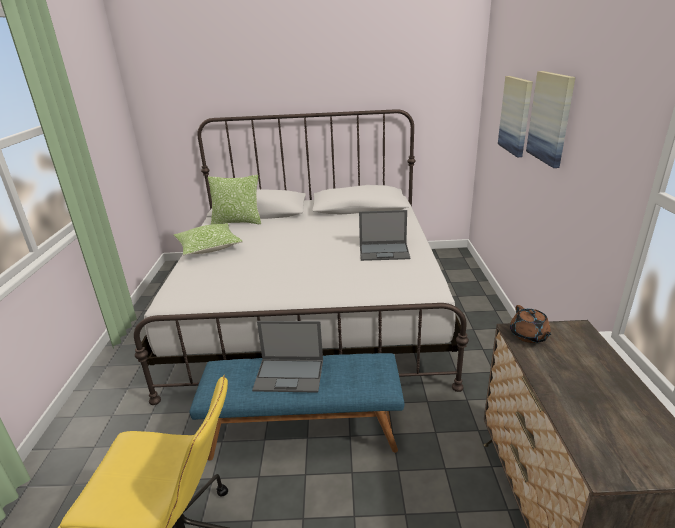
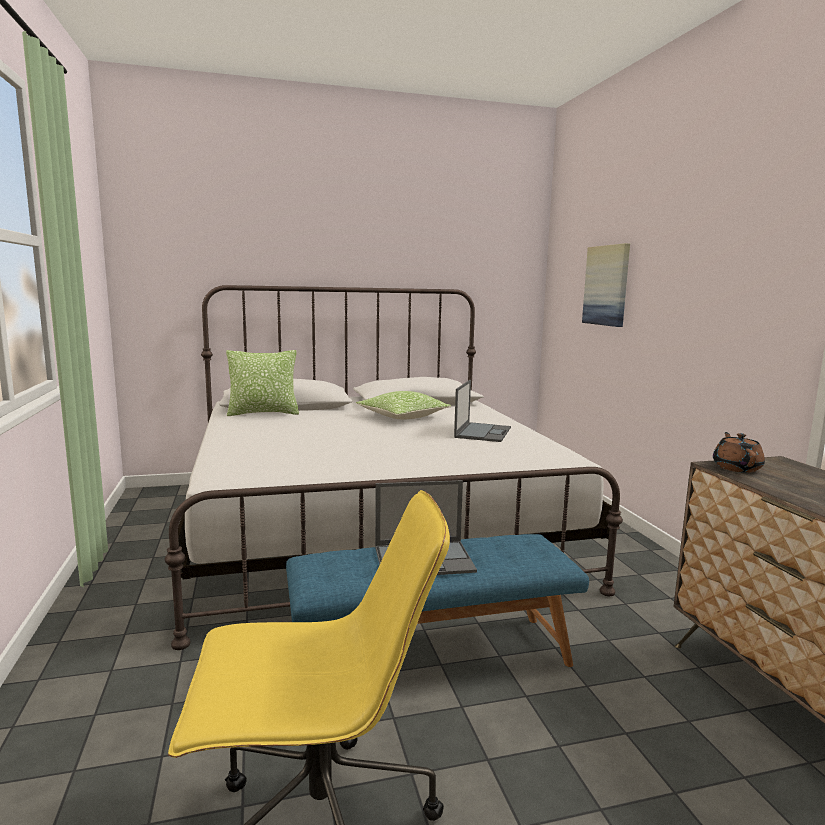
camera: 15 degrees left, 15 degrees down
(209, 247) = (240, 433): pillow -> pillow (403, 416)
(384, 251) = (483, 432): laptop -> laptop turned 60 degrees counterclockwise
(529, 336) = (736, 468): brown teapot -> brown teapot turned 150 degrees counterclockwise
(551, 118) = (664, 272): picture -> none

